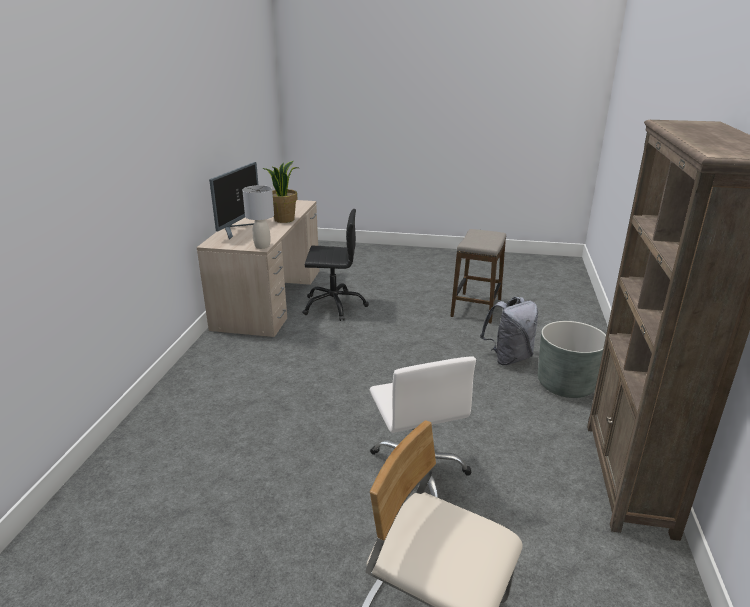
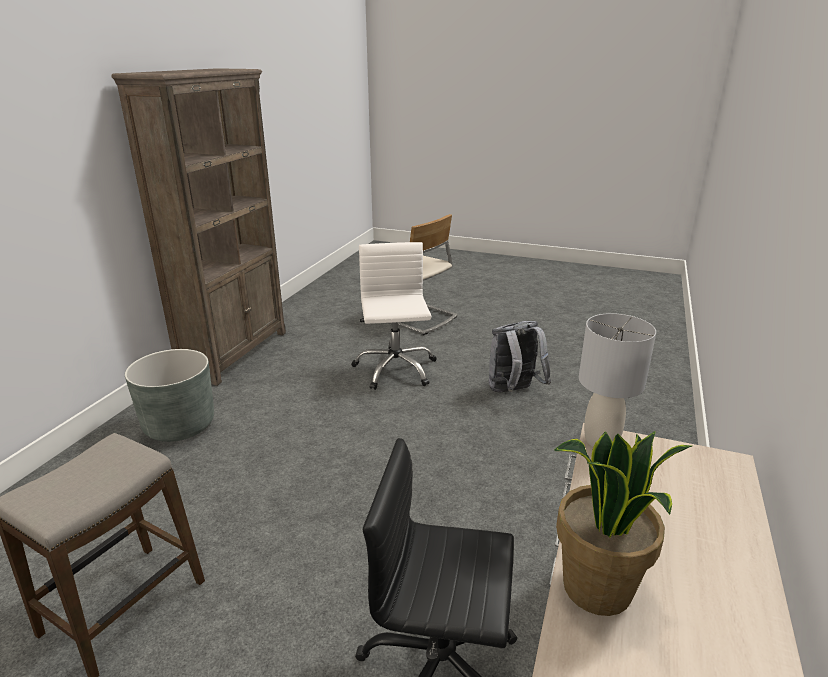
camera: 170 degrees left, 0 degrees up
(238, 229) = (712, 531): monitor -> none
(508, 358) = (202, 470): grey backpack -> grey backpack (513, 391)

